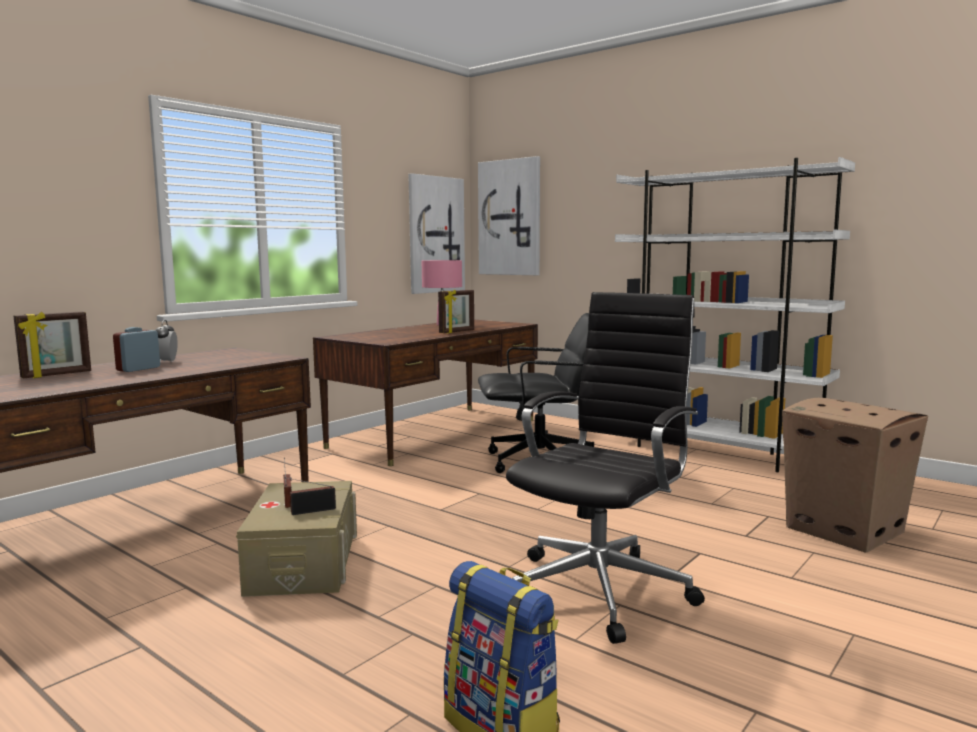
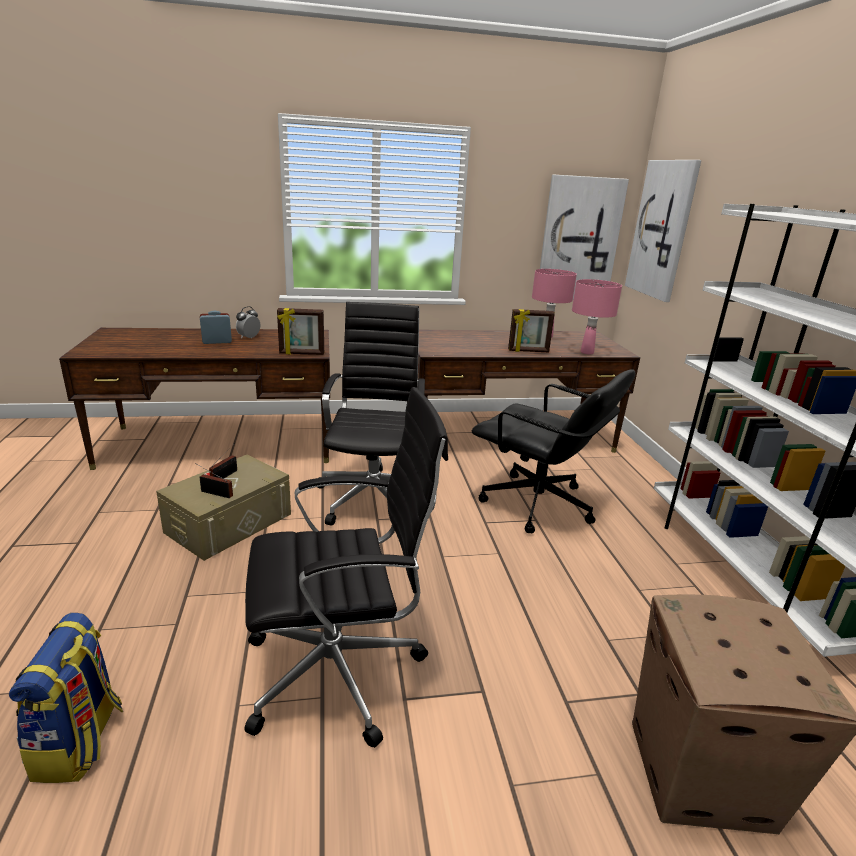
camera: 40 degrees right, 15 degrees up
(57, 375) = (172, 336): picture frame -> picture frame (301, 354)
(406, 498) = (374, 496): none -> black office chair
(498, 327) = (586, 352): none -> pink table lamp

